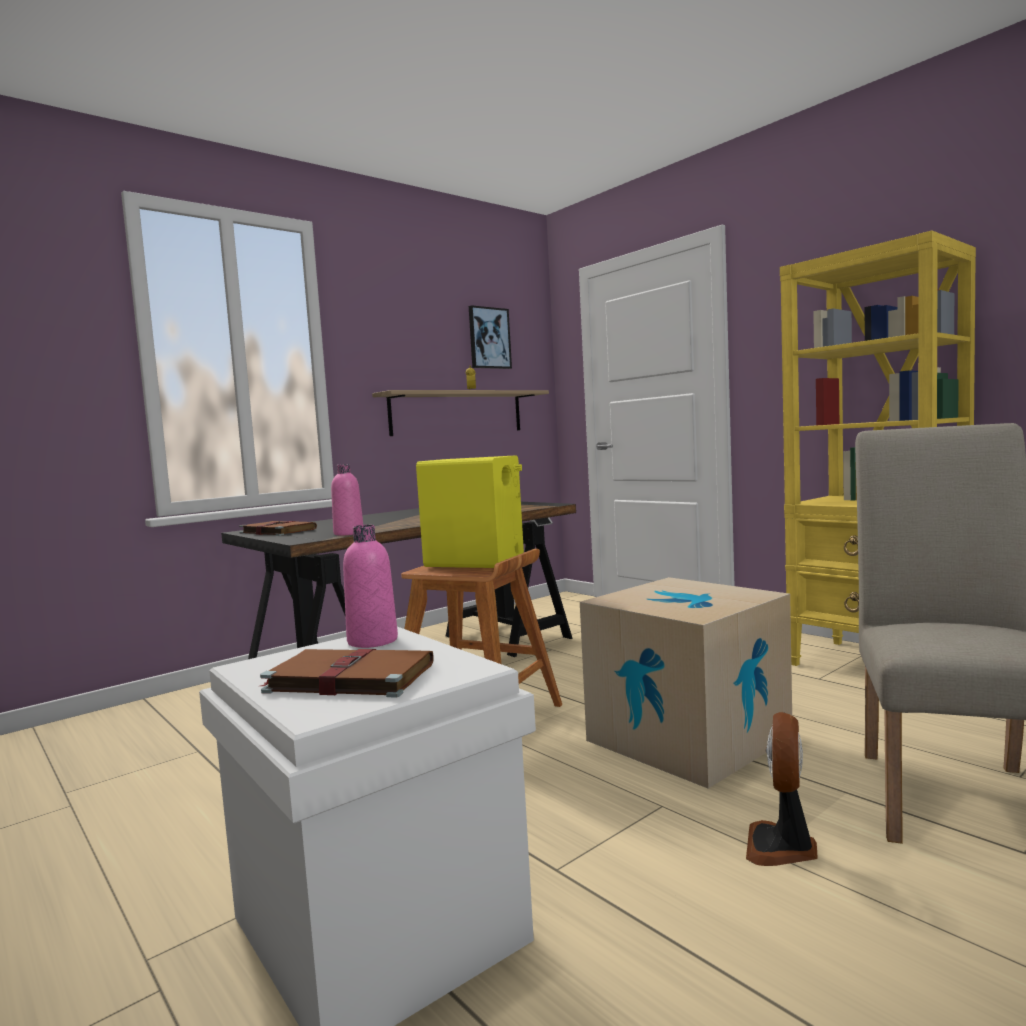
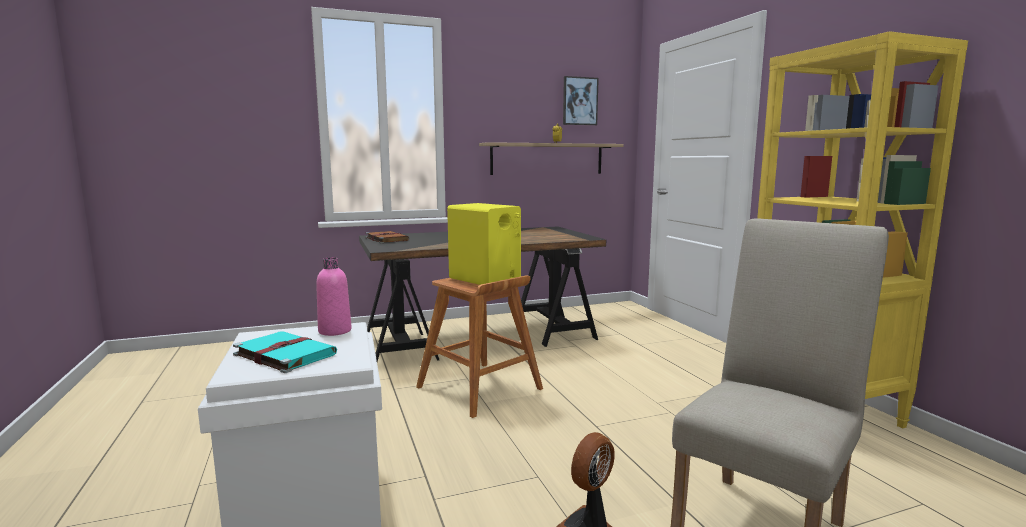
camera: 20 degrees right, 5 degrees up
(347, 678) = (283, 354): brown book -> turquoise book
(348, 533) = (418, 247): pink bottle -> none
(688, 738) = (604, 433): cardboard box -> none

